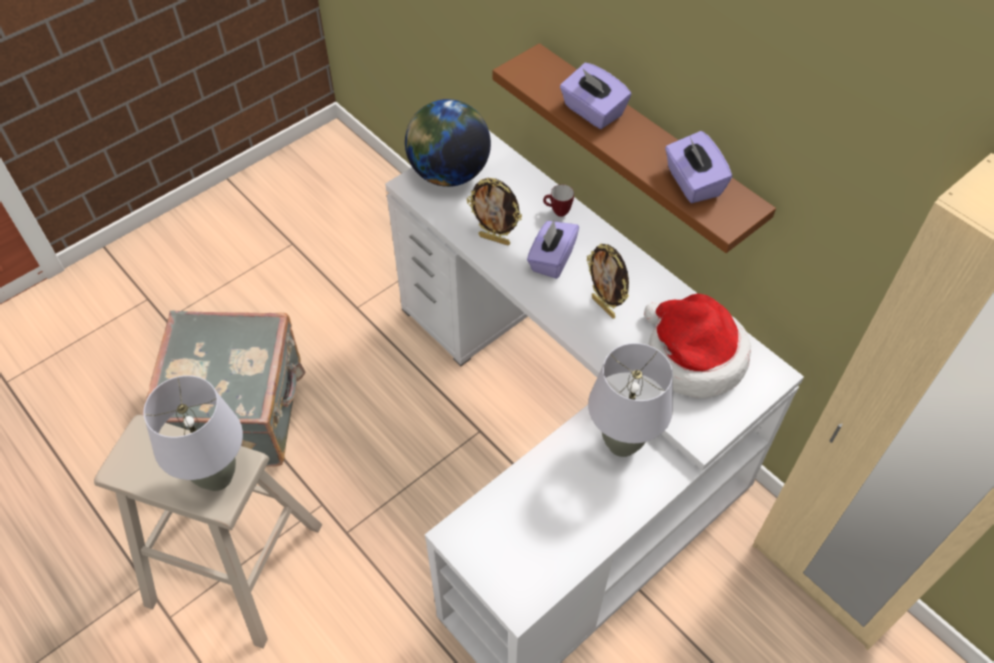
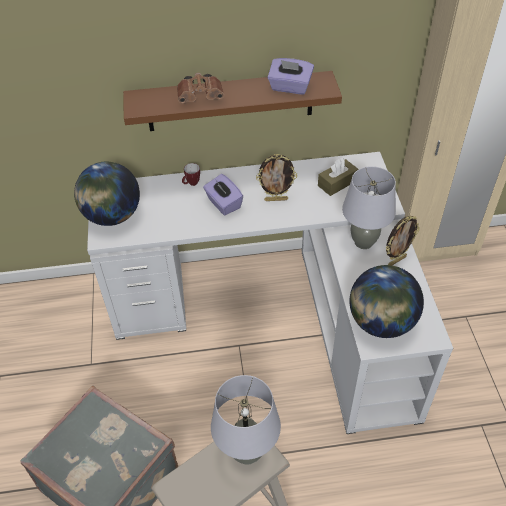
camera: 55 degrees left, 5 degrees down
(495, 239) = (185, 220): picture frame -> picture frame (396, 261)
(499, 529) = (381, 322): none -> globe
(592, 111) = (201, 96): purple tissue box -> brown binoculars
(692, 357) = (337, 183): hat -> brown tissue box

